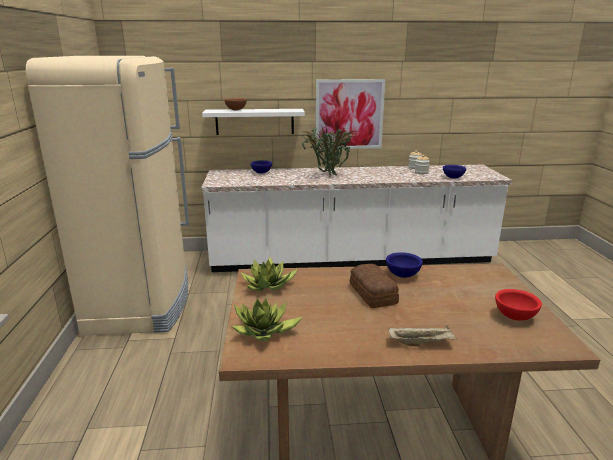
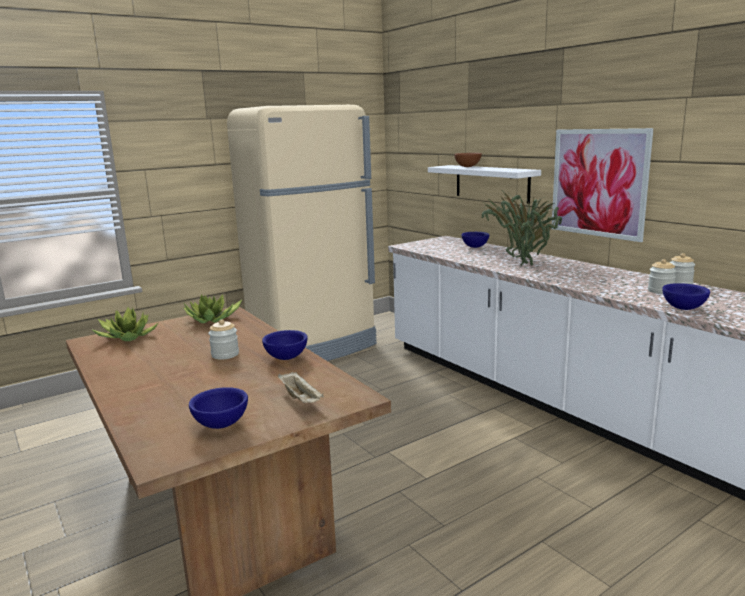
camera: 60 degrees right, 5 degrees down
(372, 294) = (225, 354): bread -> jar
(421, 343) = (133, 389): beige tray -> beige tray (301, 399)
(514, 316) = (222, 424): red bowl -> blue bowl

